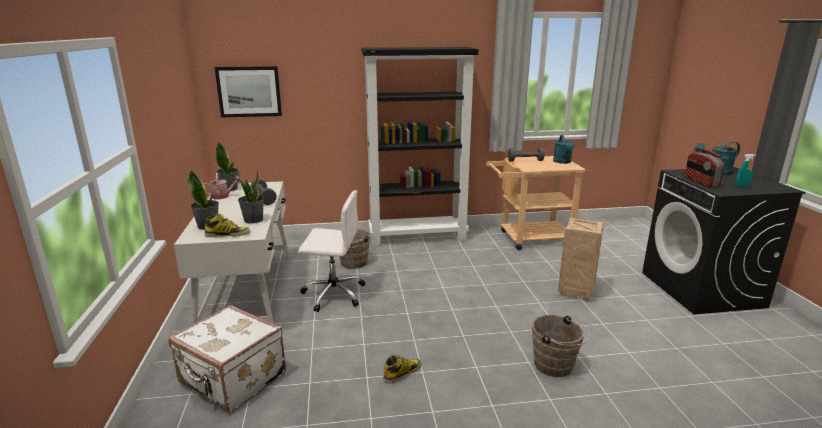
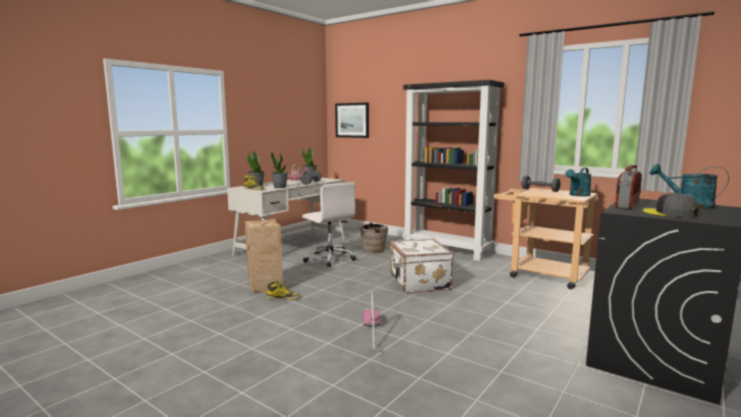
camera: 45 degrees right, 10 degrees down
(232, 380) = (216, 271): white suitcase -> white suitcase (418, 283)
(556, 366) = (372, 334): brown bucket -> vacuum cleaner
(576, 292) = (498, 311): crate -> crate (266, 288)
(742, 186) = (670, 213): turquoise spray bottle -> grey cap

